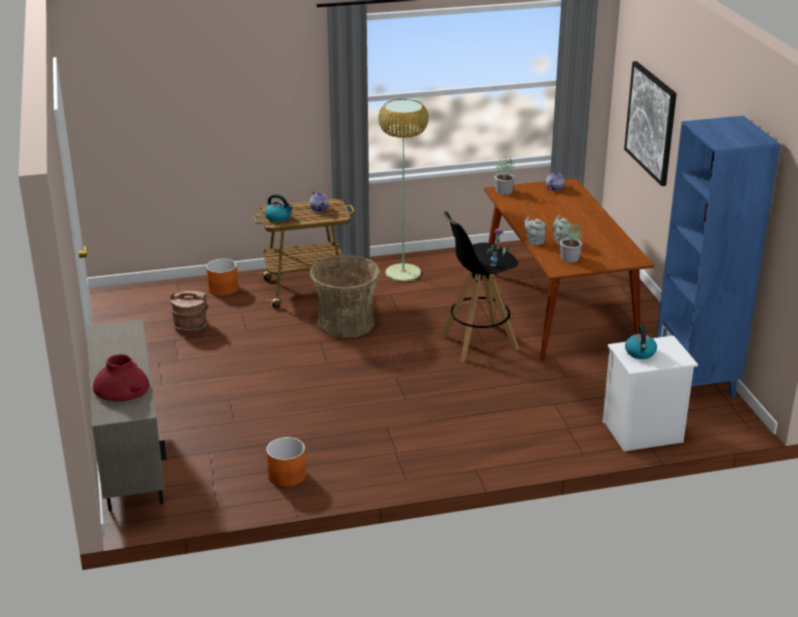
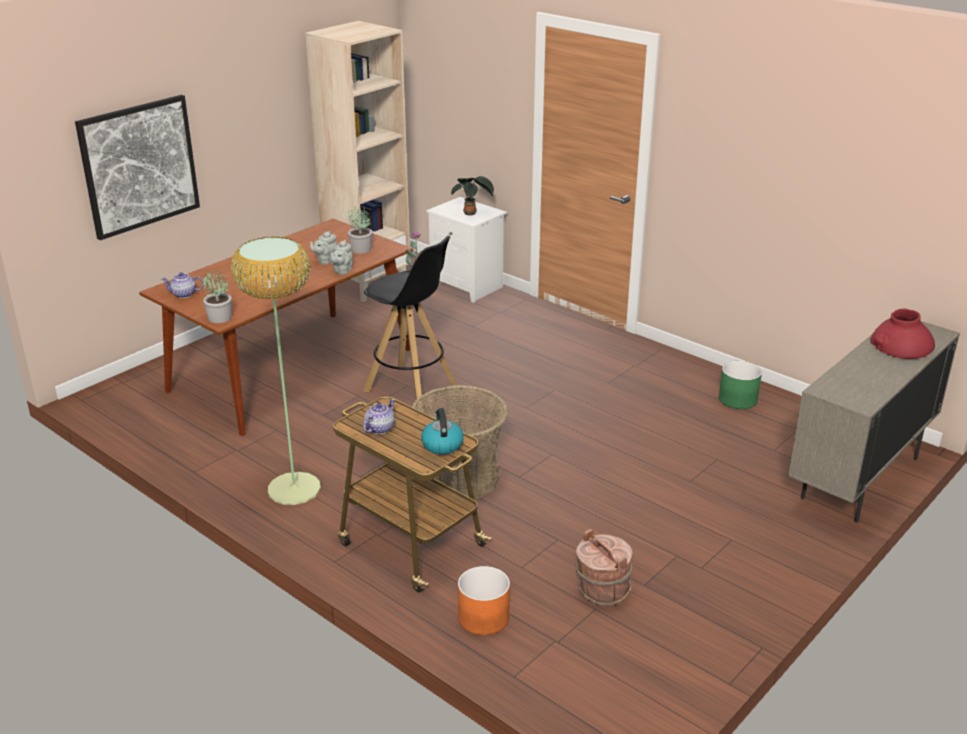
camera: 125 degrees left, 0 degrees up
(286, 475) = (738, 399): orange planter -> green planter
(640, 353) = (471, 214): kettle -> potted plant
(696, 383) = (368, 284): blue bookcase -> beige bookcase

